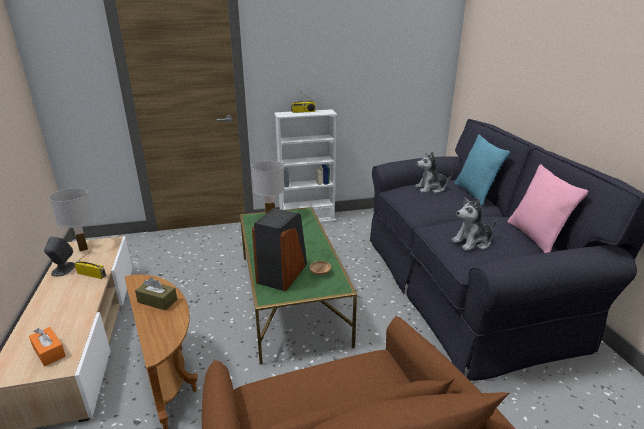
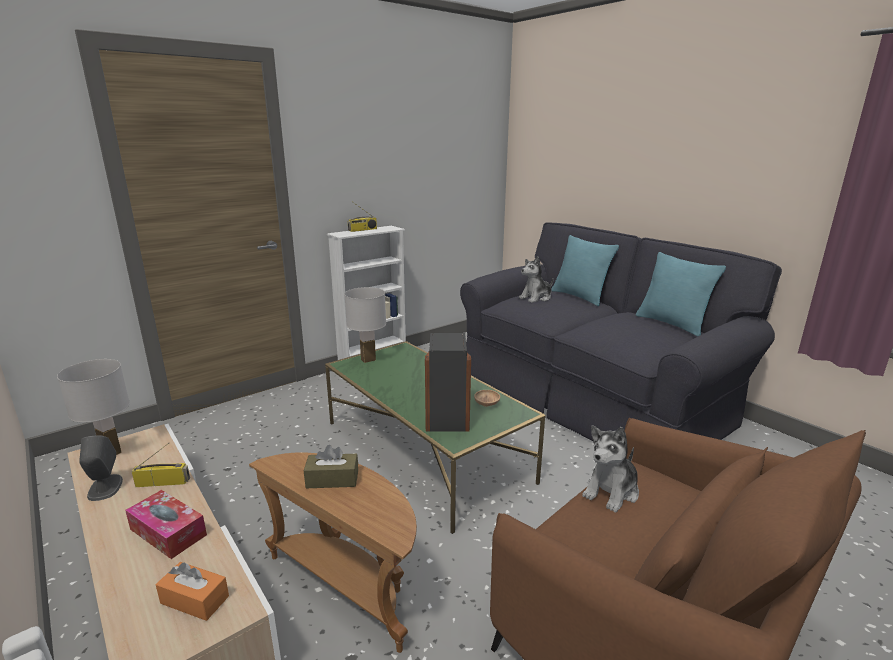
camera: 25 degrees left, 5 degrees down
(70, 307) = (168, 532): none -> tissue box
(472, 242) = (629, 337): plush toy -> plush toy (611, 491)
(535, 237) = (671, 324): pink pillow -> turquoise pillow

